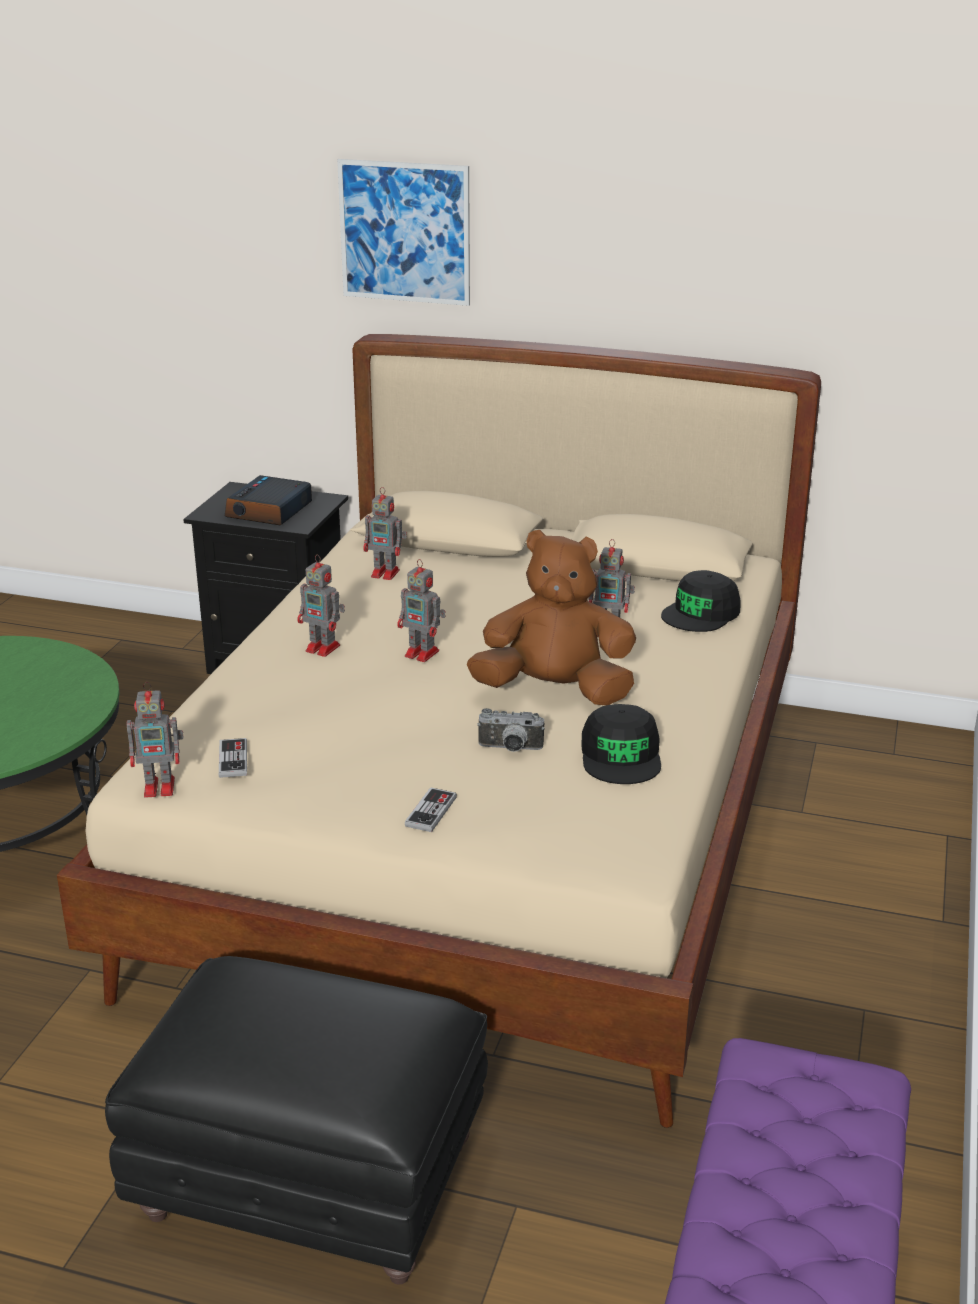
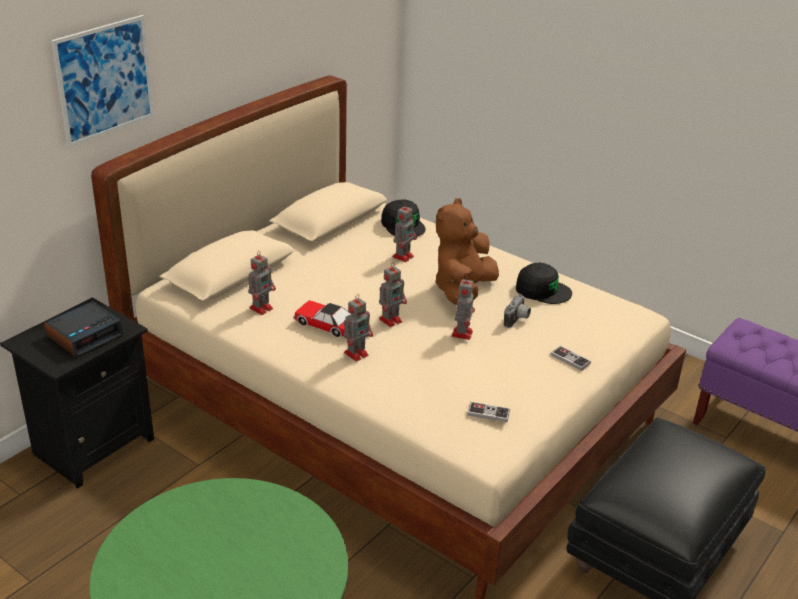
camera: 70 degrees left, 5 degrees up
(161, 787) = (501, 449): toy robot -> toy robot (462, 333)
(269, 511) = (85, 335): alarm clock -> alarm clock turned 90 degrees counterclockwise
(377, 616) = (327, 324): none -> toy car

